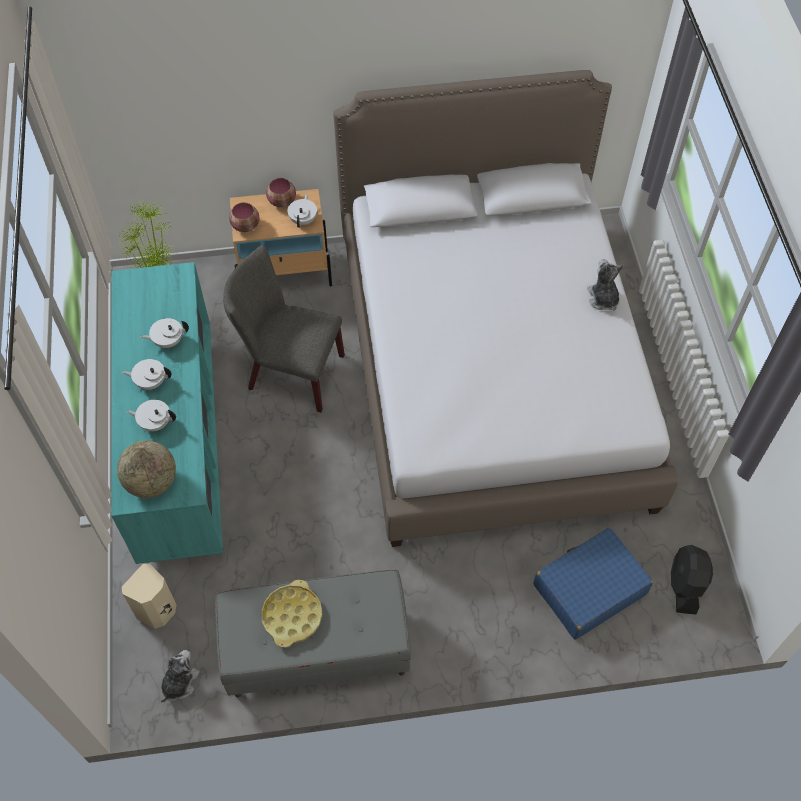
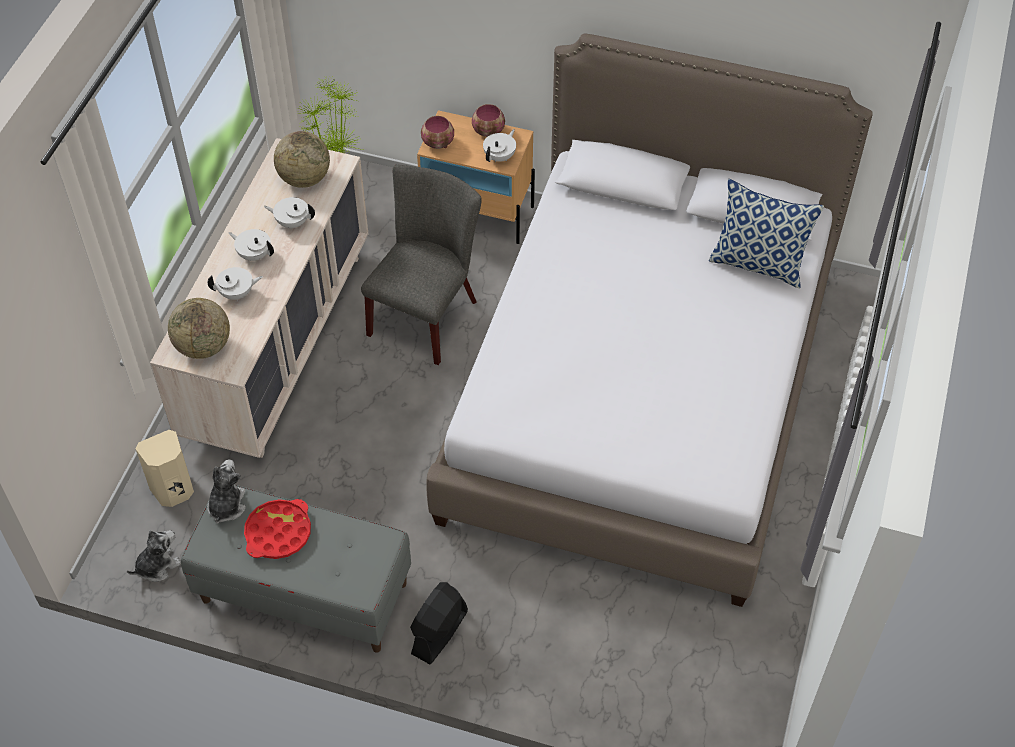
camera: 25 degrees right, 5 degrees down
(155, 423) = (237, 293): white teapot -> white teapot turned 135 degrees clockwise
(157, 298) = (304, 178): none -> globe
(179, 446) = (278, 344): turquoise dresser -> beige dresser
(289, 372) = (427, 313): grey chair -> grey chair turned 75 degrees clockwise
(292, 616) = (278, 533): yellow tray -> red tray
(560, 237) = (758, 264): none -> pillow
(589, 589) = (619, 652): blue suitcase -> none
(603, 298) = (768, 342): plush toy -> plush toy (226, 505)
(685, 586) = (728, 693): black fan -> black fan (439, 632)

